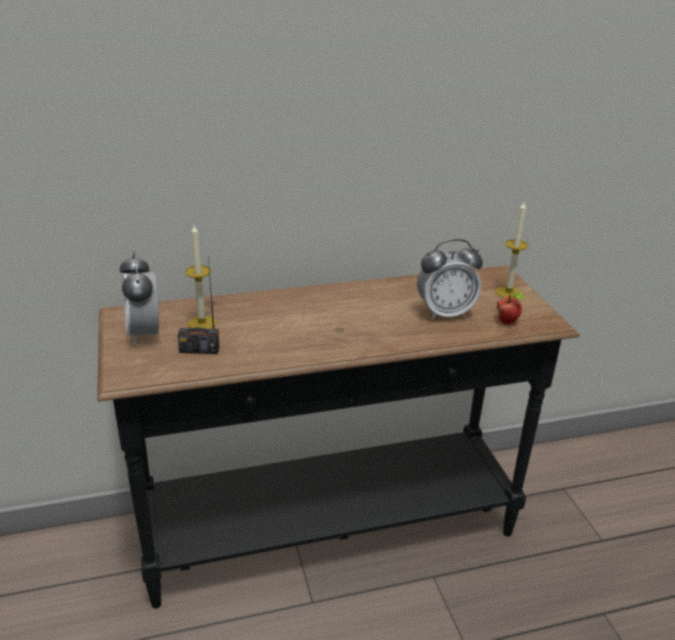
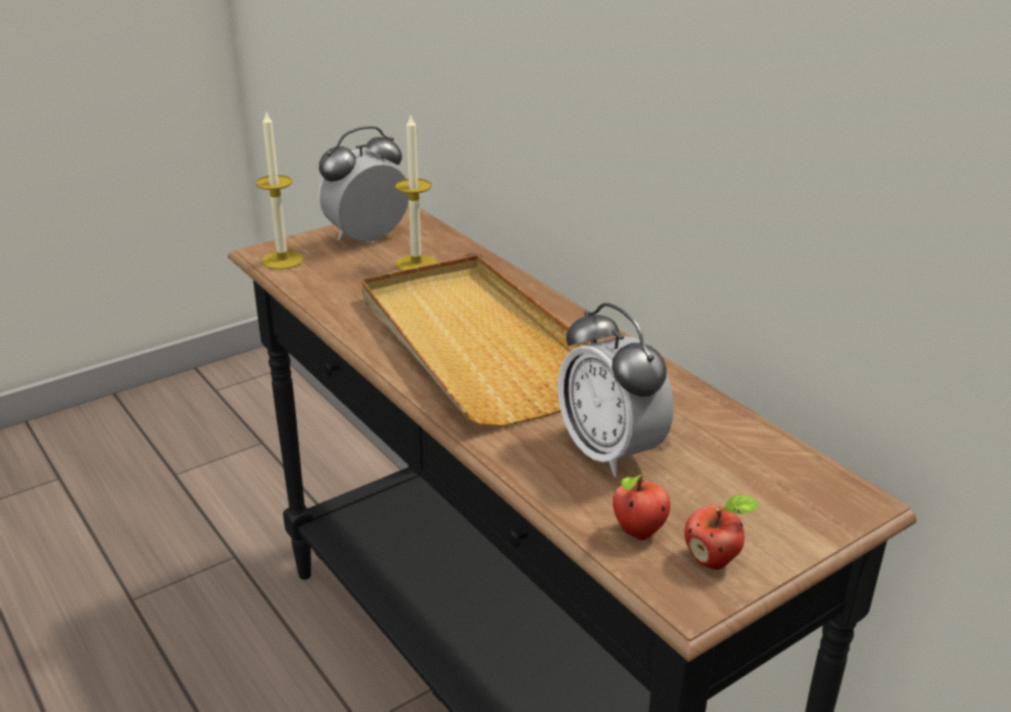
camera: 70 degrees right, 0 degrees up
(199, 349) = (351, 277): radio -> none
(321, 324) = (476, 344): none -> beige tray
(508, 292) = (771, 521): candle -> candle (282, 260)
(530, 311) = (714, 560): none -> apple

